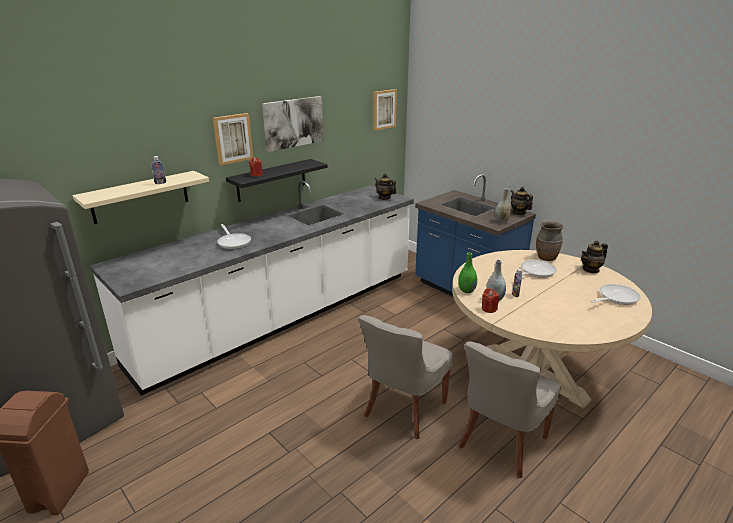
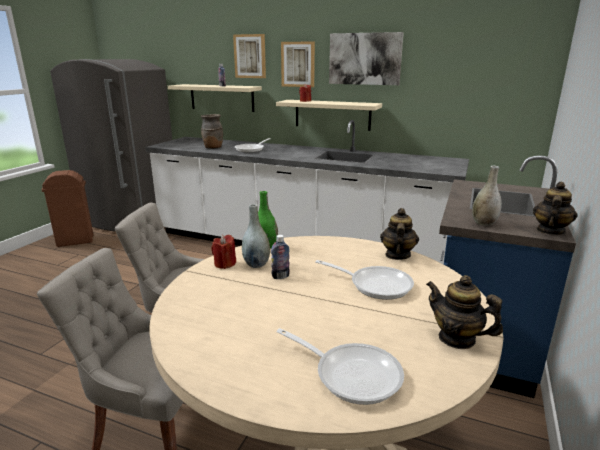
camera: 65 degrees right, 5 degrees down
(271, 180) = (332, 114): black shelf -> beige shelf
(384, 109) = (512, 61): picture -> picture (250, 56)
(384, 198) = (439, 167): teapot -> teapot (397, 255)
(546, 258) = (445, 290): brown vase -> brown vase (213, 148)

